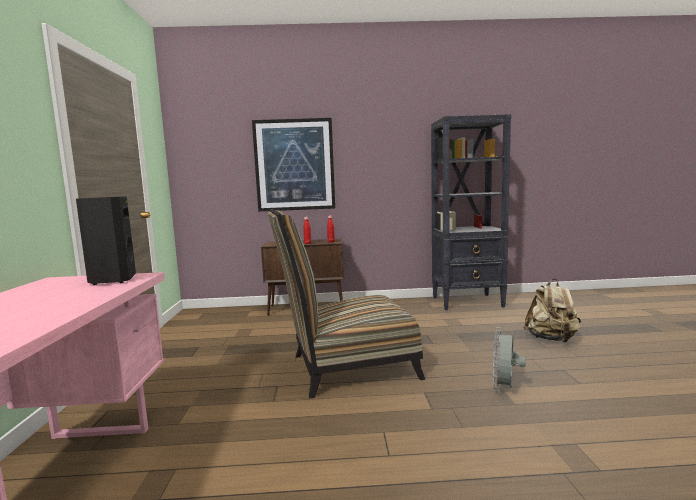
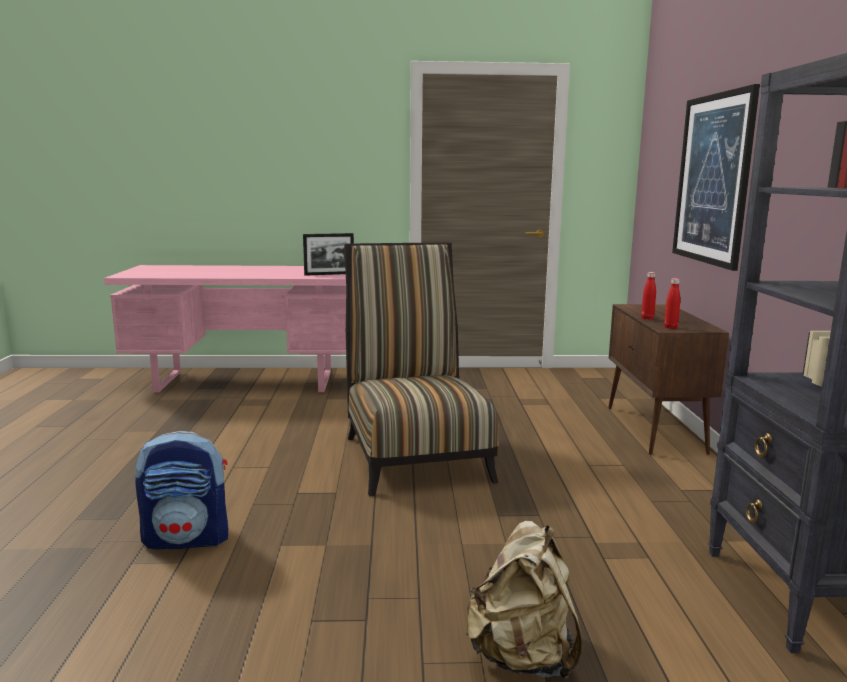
camera: 90 degrees right, 5 degrees up
(112, 280) = (329, 274): black speaker -> picture frame
(505, 388) = (322, 547): grey fan -> none
(540, 448) = (188, 539): none -> backpack

